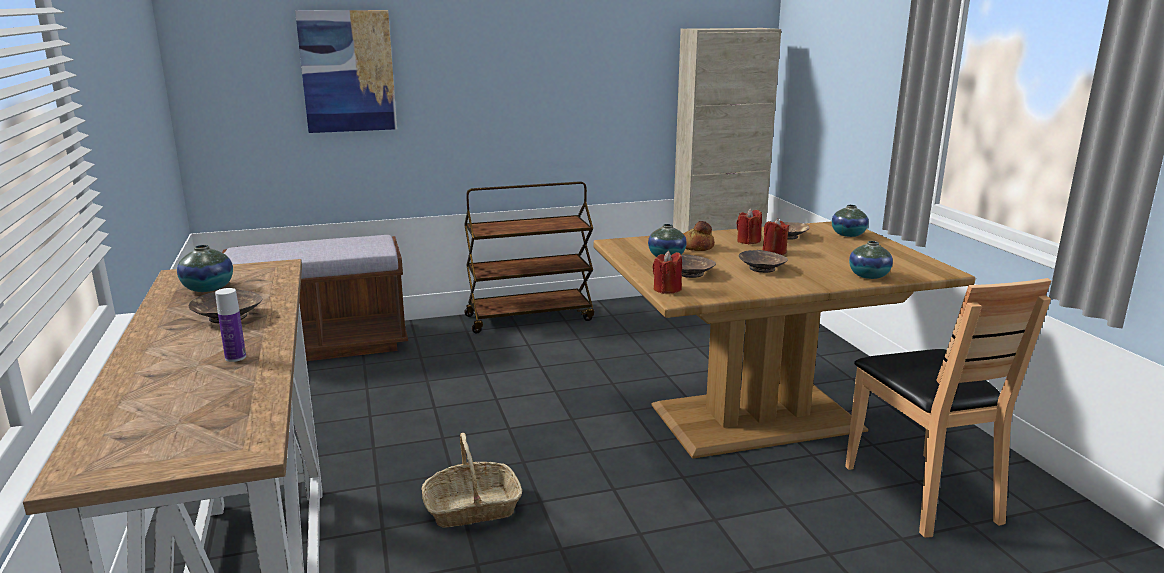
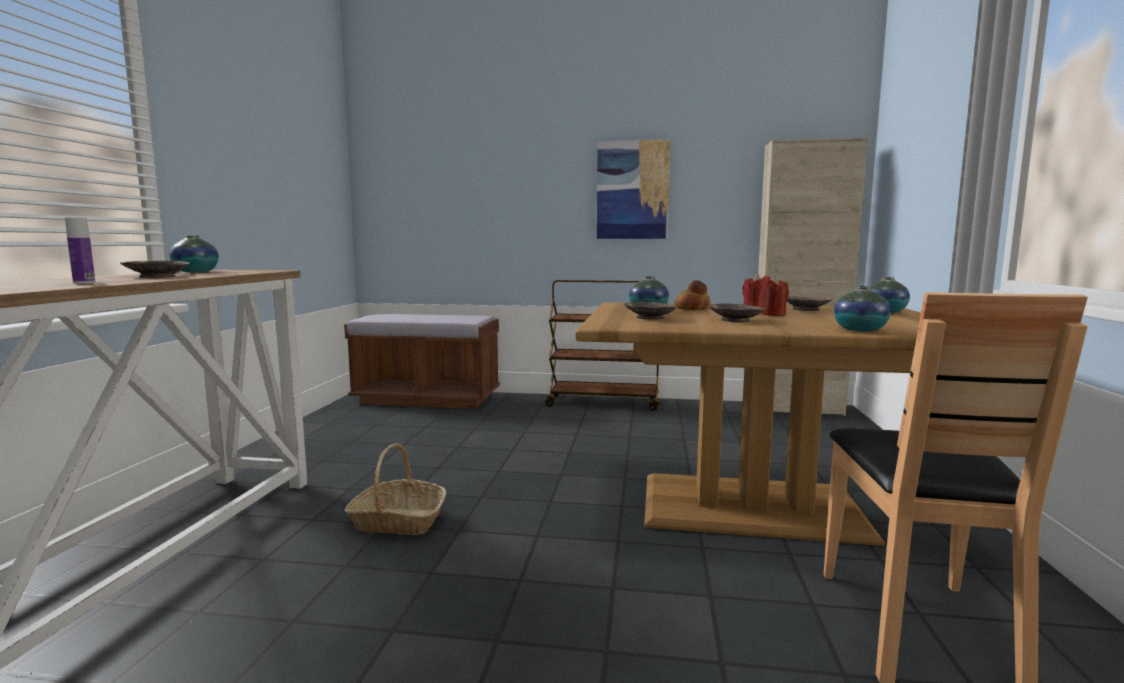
camera: 25 degrees right, 10 degrees down
(347, 71) = (472, 184): picture -> picture (632, 190)
(667, 289) = (603, 322): red candle -> none

